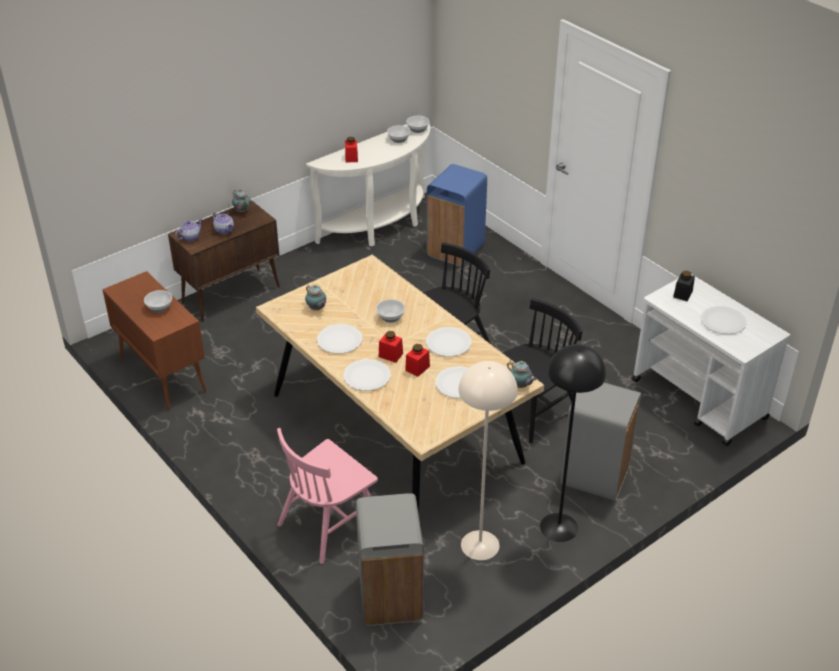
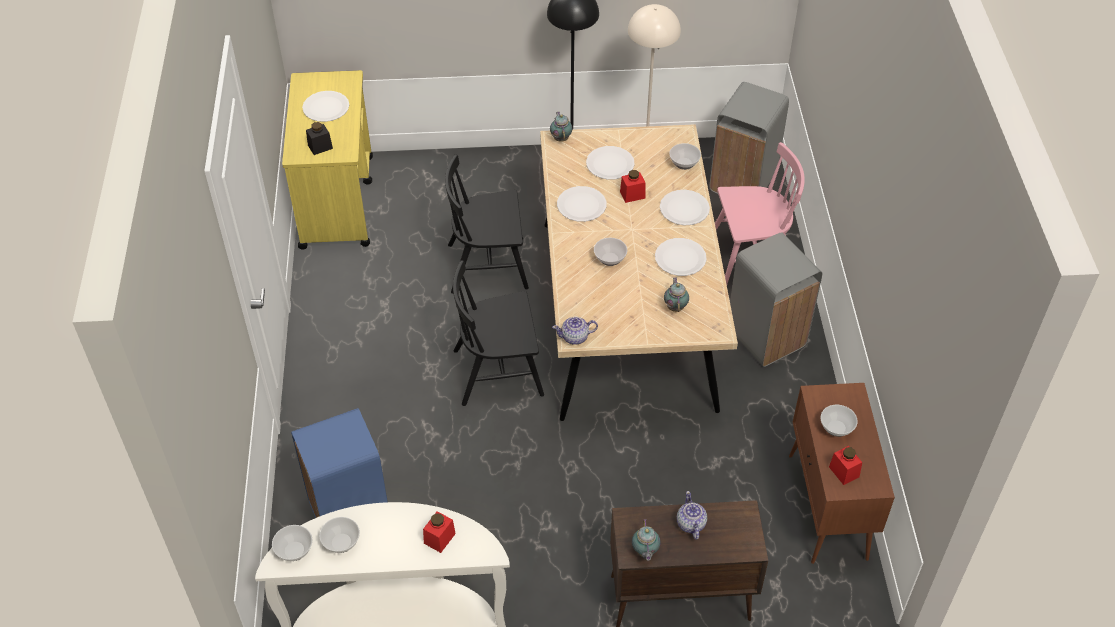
camera: 145 degrees left, 10 degrees up
(190, 237) = (742, 534): teapot -> teapot (575, 337)
(390, 355) = (645, 219): red jar -> red jar (844, 472)
(399, 413) = (683, 163): none -> bowl
(595, 477) = (502, 186): grey trash can -> grey trash can (766, 336)
(699, 400) = (337, 201): white cart -> yellow cart

